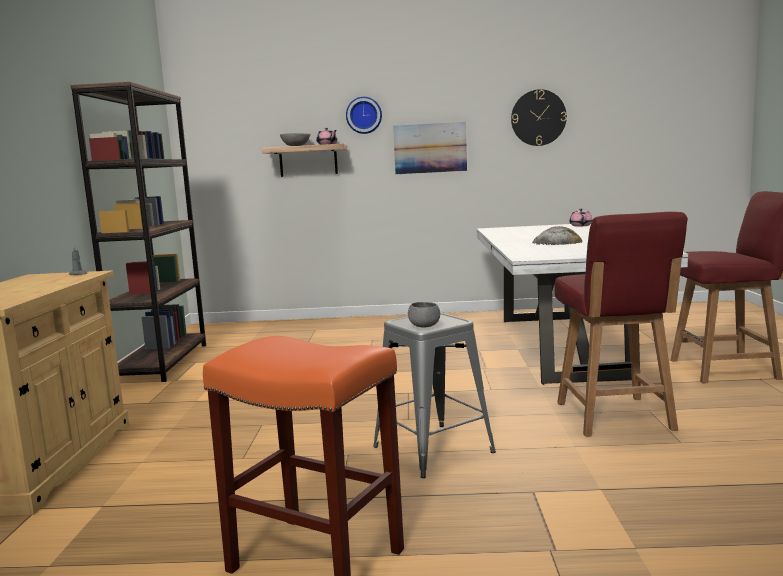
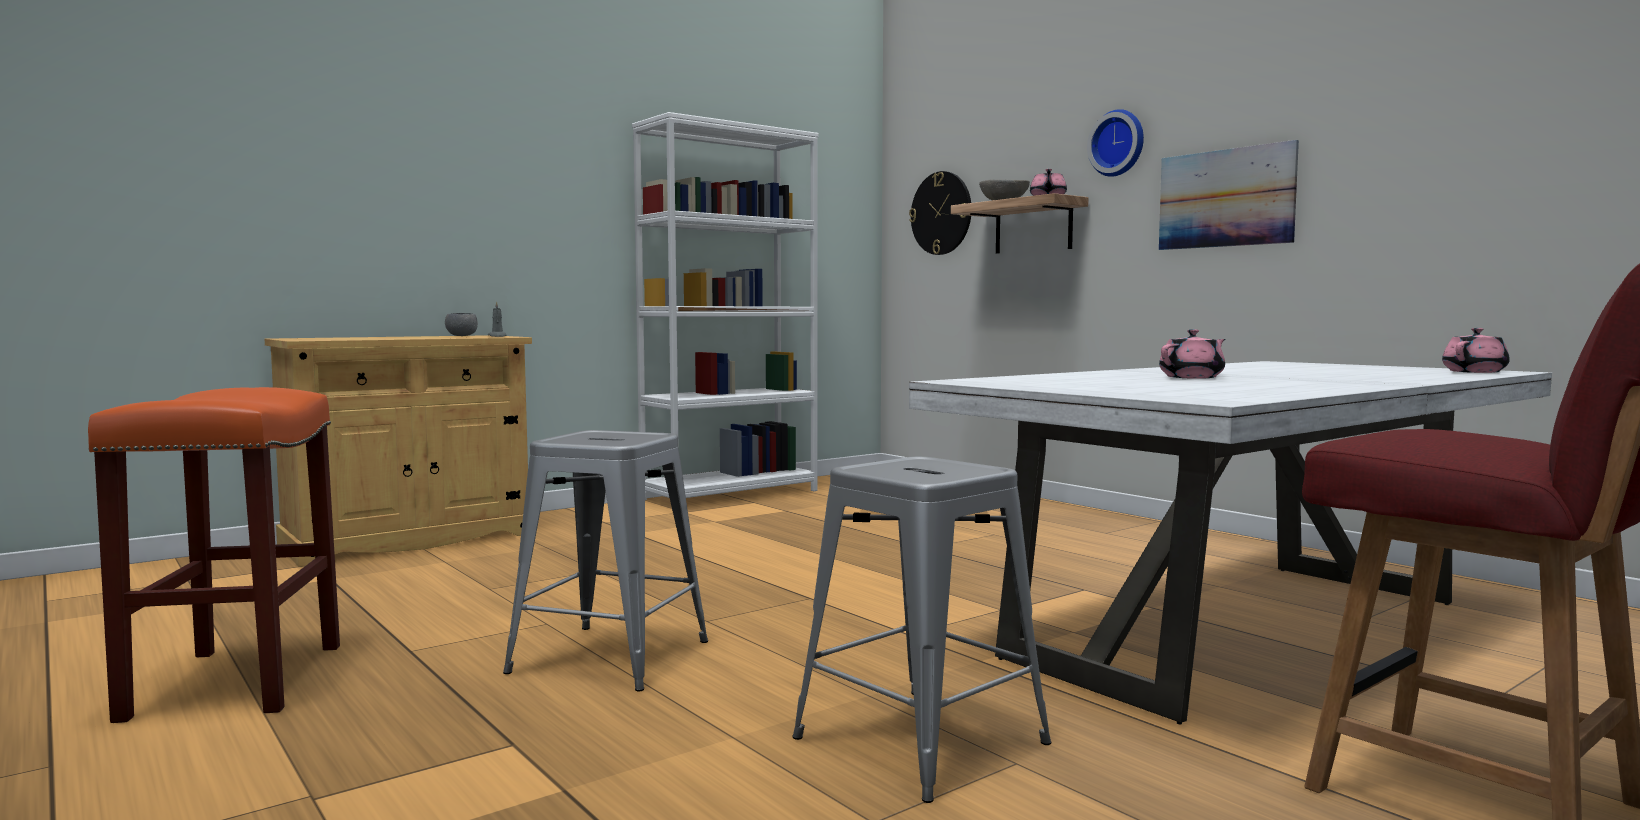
camera: 50 degrees right, 5 degrees down
(163, 362) = (731, 495): brown bookcase -> white bookcase
(424, 326) = (568, 439): grey bowl -> grey bowl (461, 336)
(538, 118) = (1470, 116): wall clock -> wall clock (941, 213)
(557, 242) = (1192, 377): bread -> pink teapot
(614, 417) = (922, 741): red chair -> grey stool

